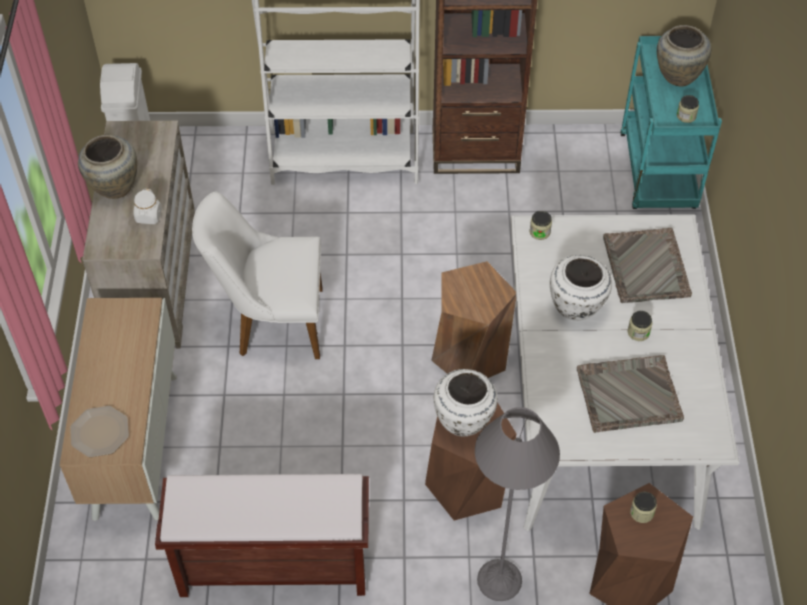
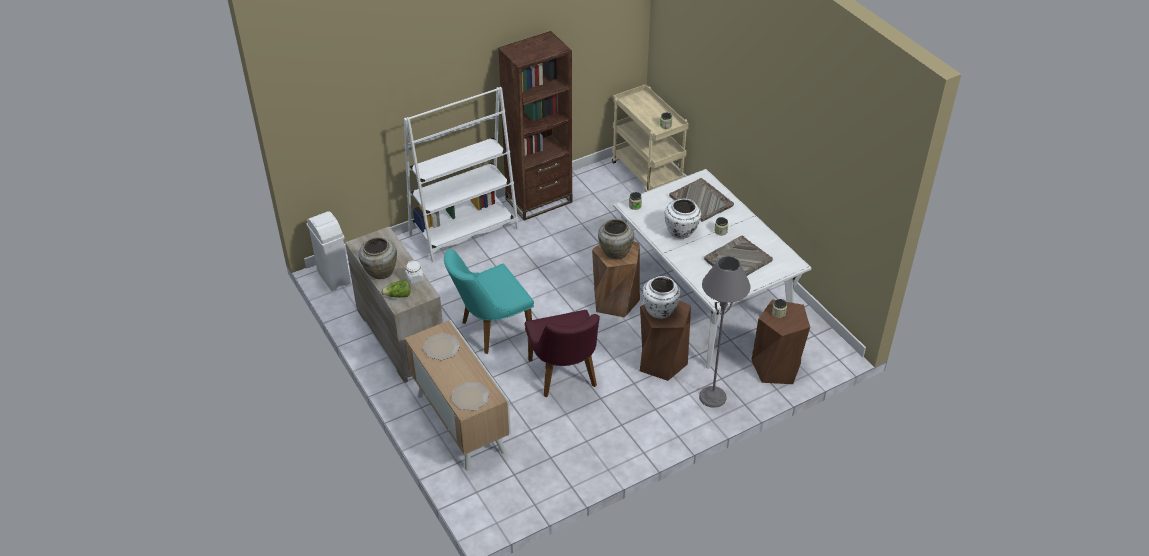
camera: 30 degrees left, 10 degrees down
(108, 233) = (398, 295): none -> lettuce
(121, 336) = (442, 347): none -> plate
(271, 322) = (490, 330): white chair -> turquoise chair
(272, 566) = (588, 445): brown bench -> none
(317, 443) = (565, 377): none -> purple chair
(659, 173) = (648, 174): turquoise cart -> beige cart
(677, 74) = (646, 107): beige vase -> beige vase (615, 252)

